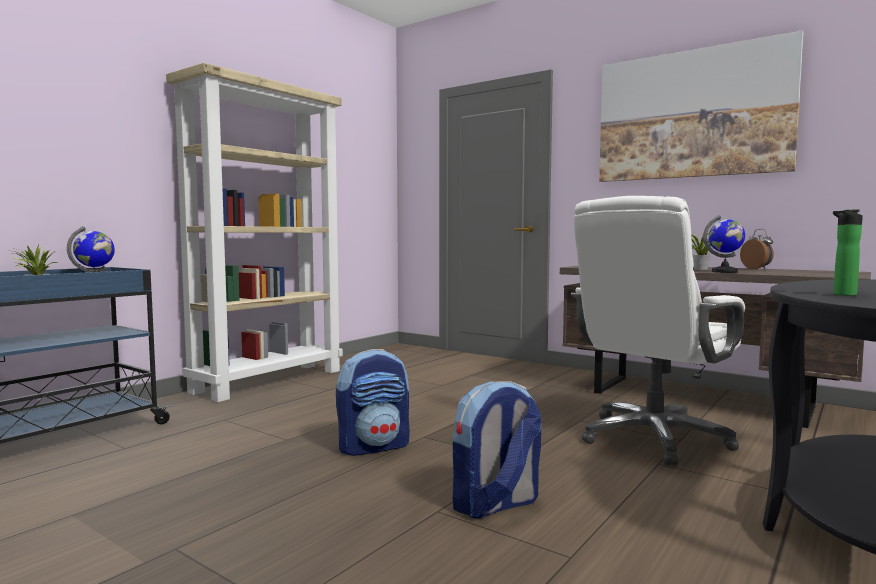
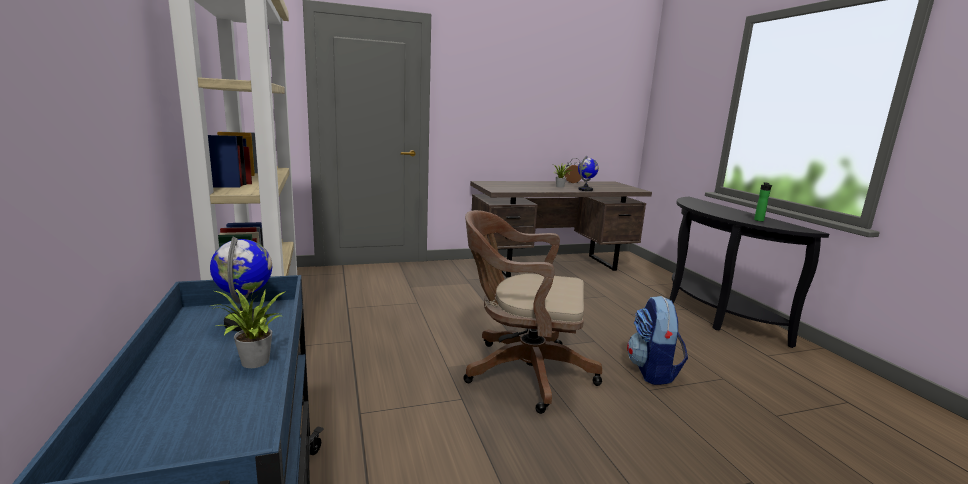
camera: 55 degrees left, 10 degrees up
(374, 446) = (522, 371): backpack -> brown office chair
(653, 438) = (597, 299): white office chair -> none
(692, 114) = (534, 77): picture -> none

